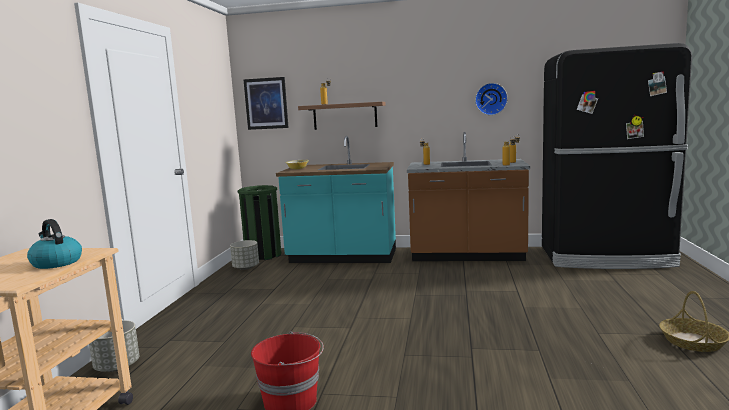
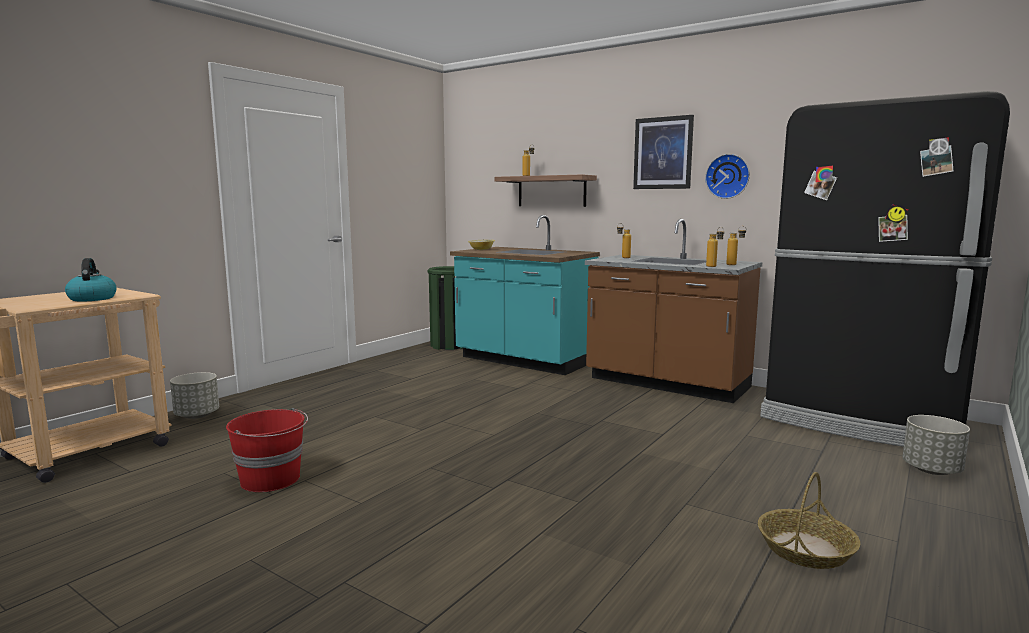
camera: 25 degrees right, 0 degrees up
(246, 267) = (417, 354): grey planter -> grey planter (932, 470)
(266, 103) = (474, 173): picture -> picture (663, 153)

